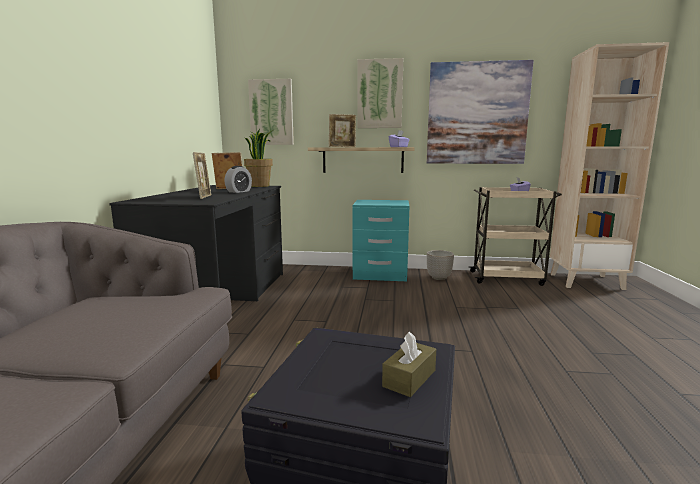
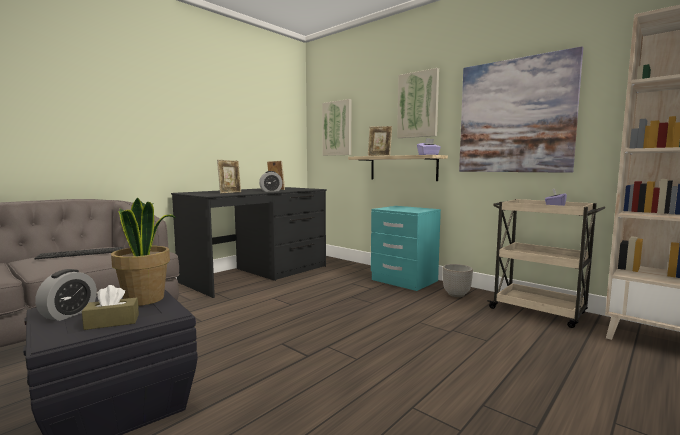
camera: 35 degrees right, 5 degrees down
(106, 314) = (82, 253): none -> keyboard
(260, 186) = (309, 188): potted plant -> potted plant (145, 299)
(330, 390) = (69, 314): none -> alarm clock

